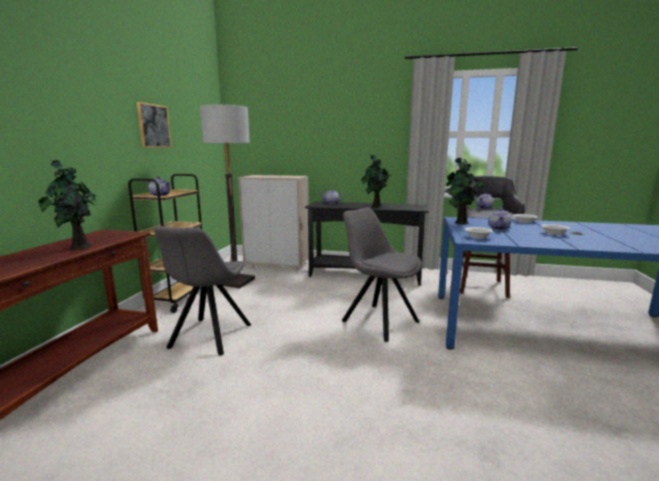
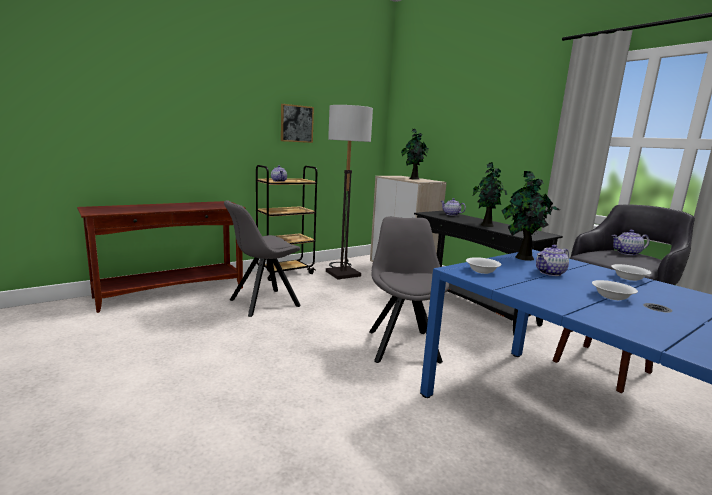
camera: 40 degrees right, 0 degrees up
(78, 247) = (187, 207): potted plant -> potted plant (413, 179)

